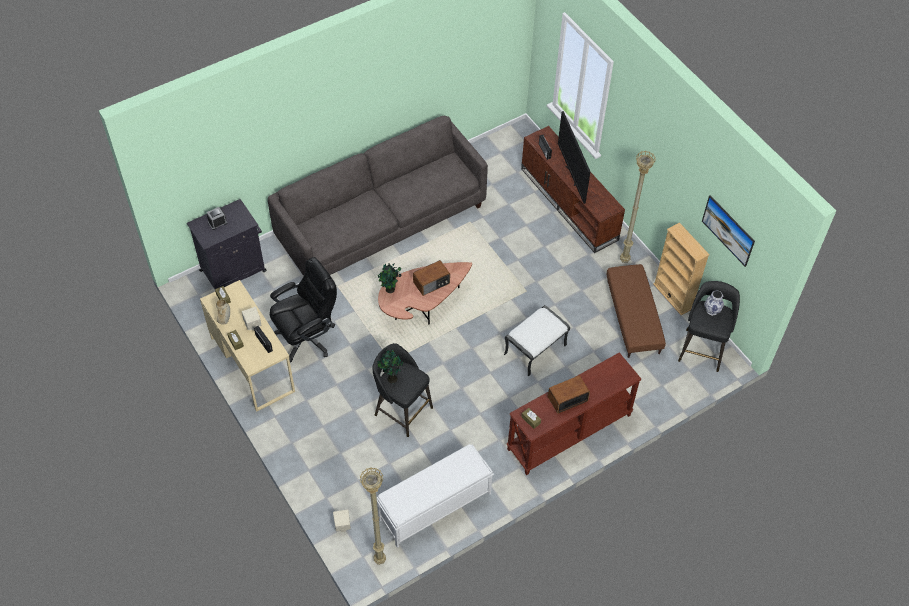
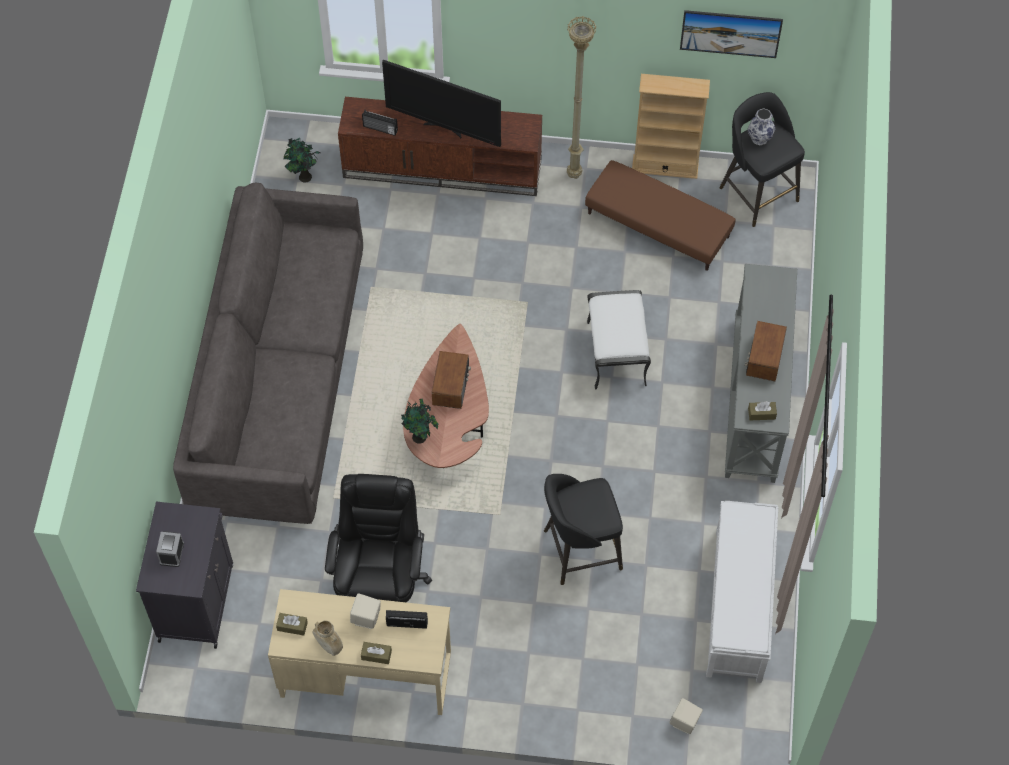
camera: 50 degrees left, 5 degrees up
(379, 560) = (763, 714): beige floor lamp -> none
(391, 378) = (575, 519): potted plant -> potted plant (304, 177)
(569, 433) = (756, 400): brown console table -> grey console table

